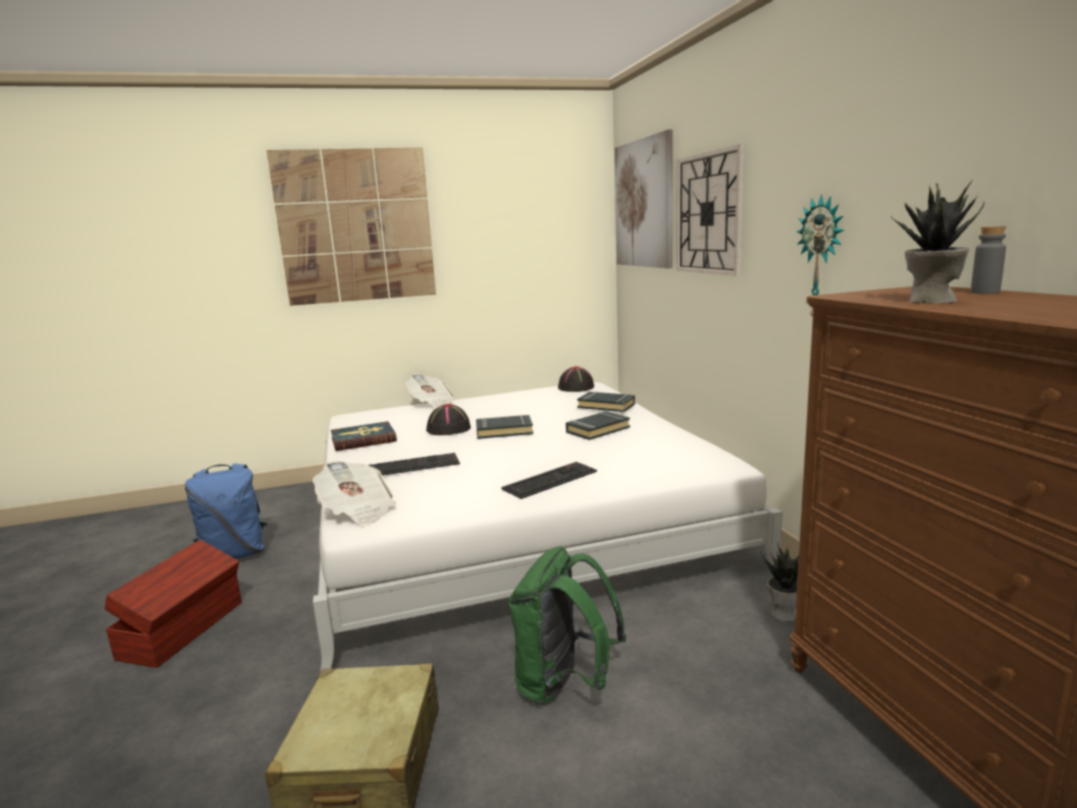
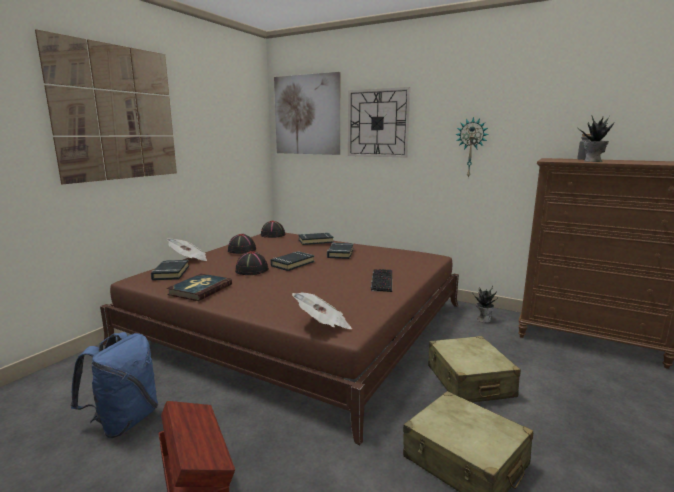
camera: 45 degrees left, 0 degrees up
(385, 415) = (170, 273): none -> black book
(413, 465) = (287, 293): keyboard -> none
(496, 402) = (241, 250): none -> black hat
(511, 518) = (298, 323): white bed -> brown bed
(564, 685) = (469, 381): green backpack -> beige suitcase

